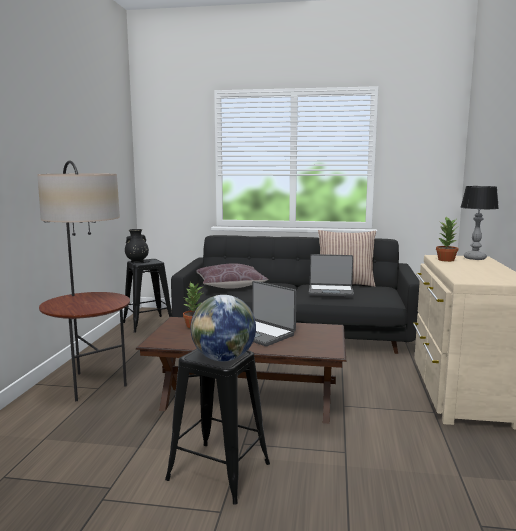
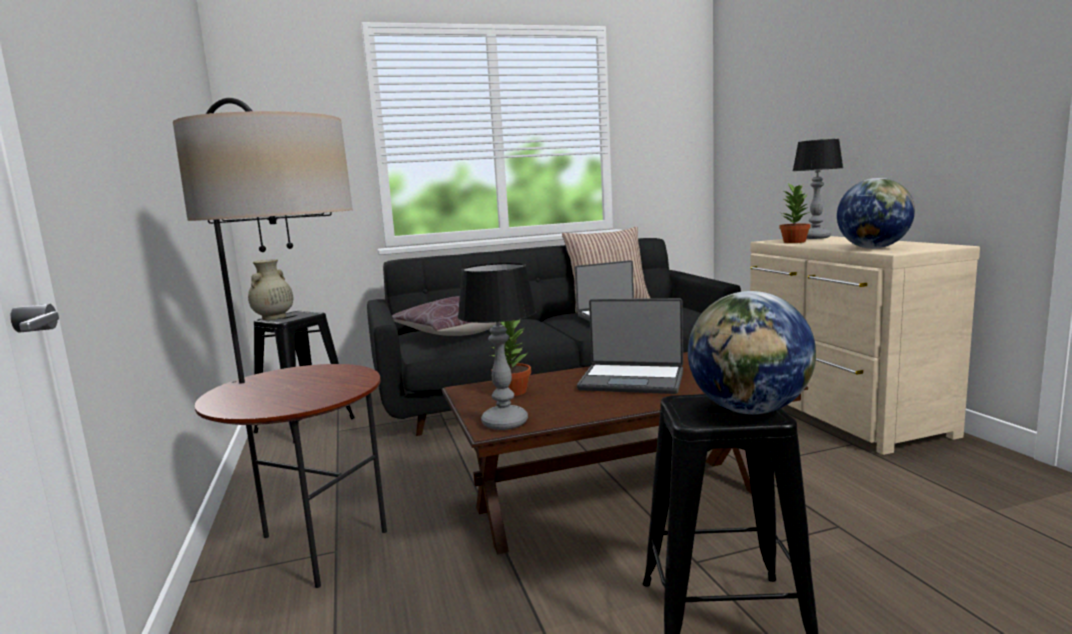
camera: 25 degrees left, 0 degrees up
(137, 261) = (273, 318): black vase -> beige vase
(164, 341) = (506, 422): none -> table lamp
(467, 275) = (873, 248): none -> globe

